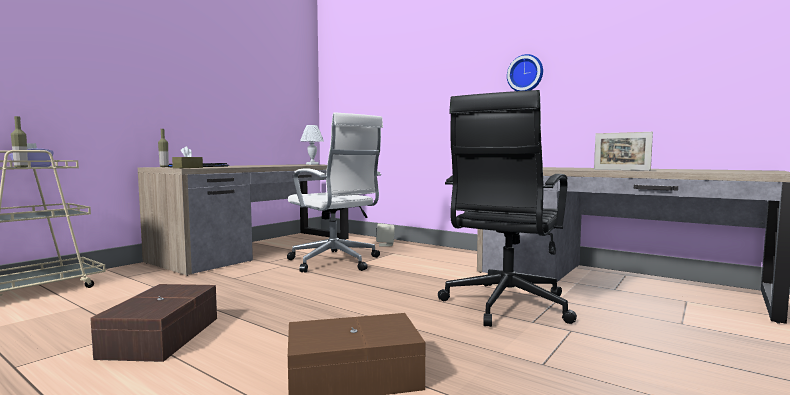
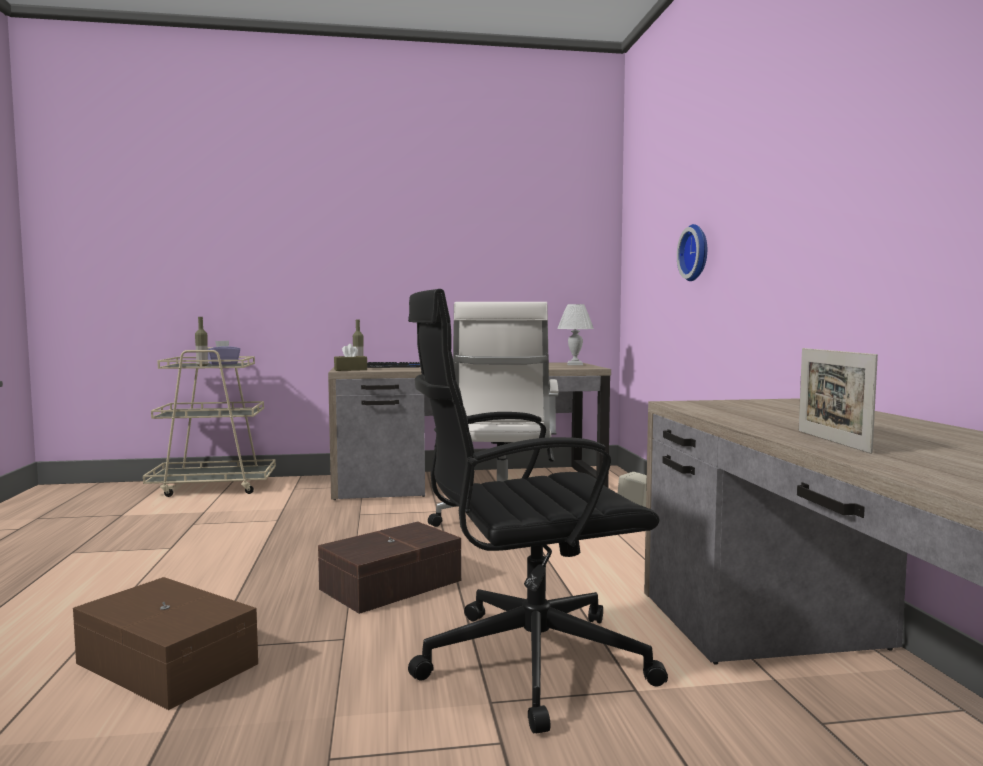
camera: 45 degrees right, 0 degrees up
(159, 337) = (172, 560): brown storage box -> brown storage box (389, 584)
(525, 74) = (834, 199): wall clock -> wall clock (696, 253)

